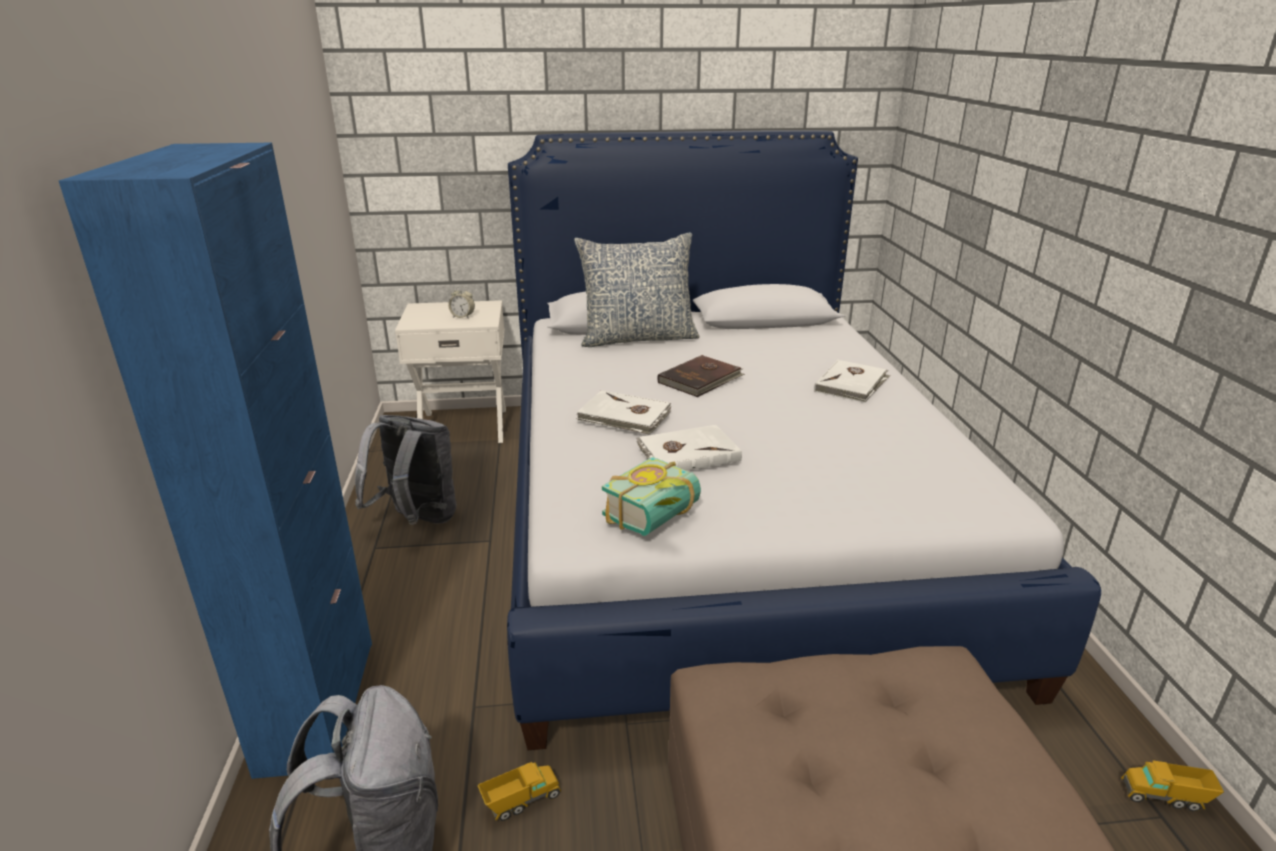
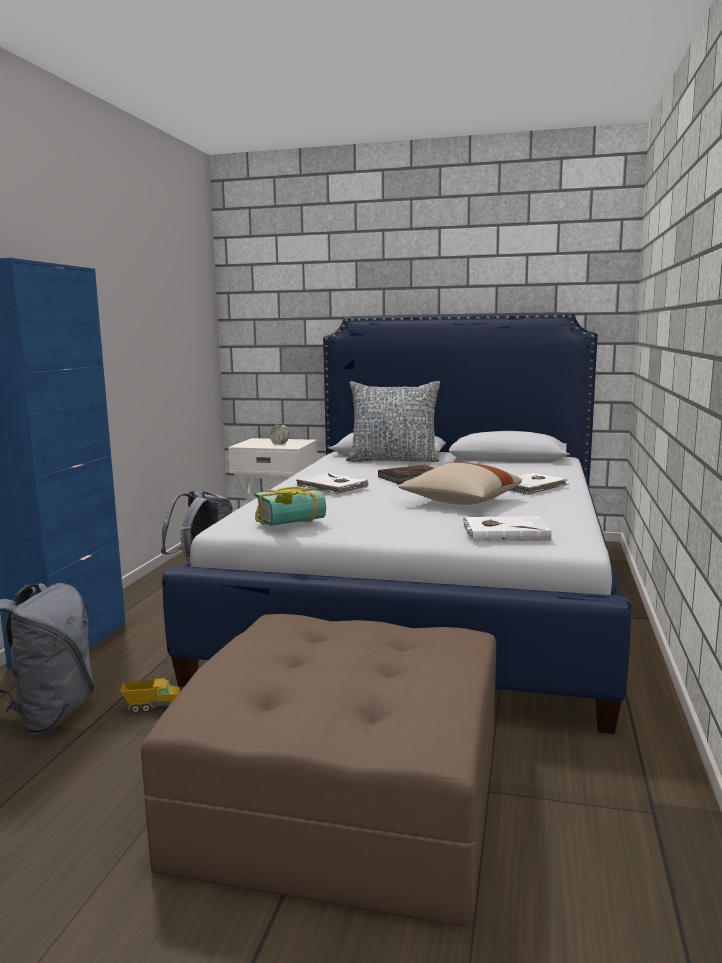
camera: 20 degrees right, 15 degrees down
(687, 453) = (352, 502): white book -> white book (505, 532)
(804, 429) = (460, 502): none -> beige pillow
(1164, 797) = (668, 803): toy truck -> none

